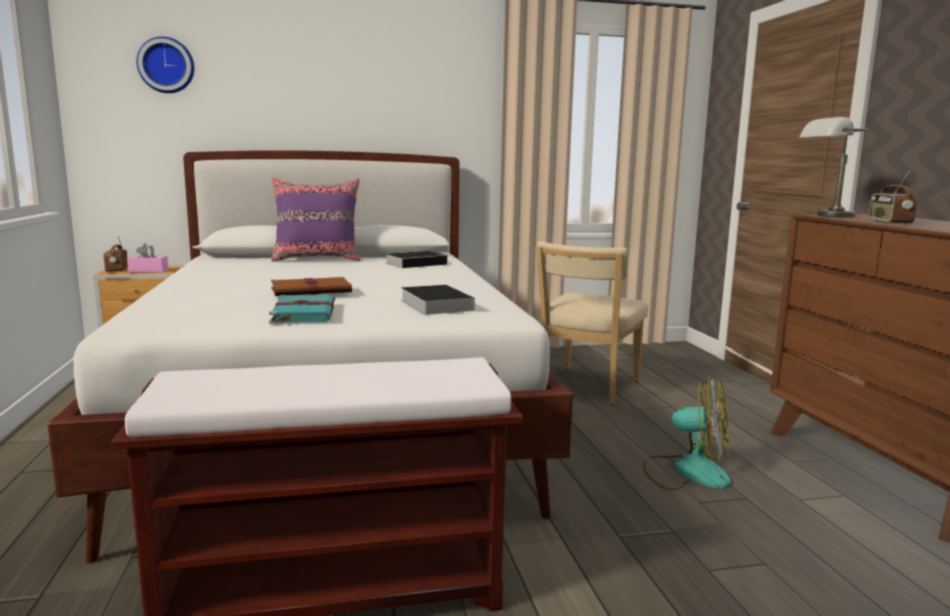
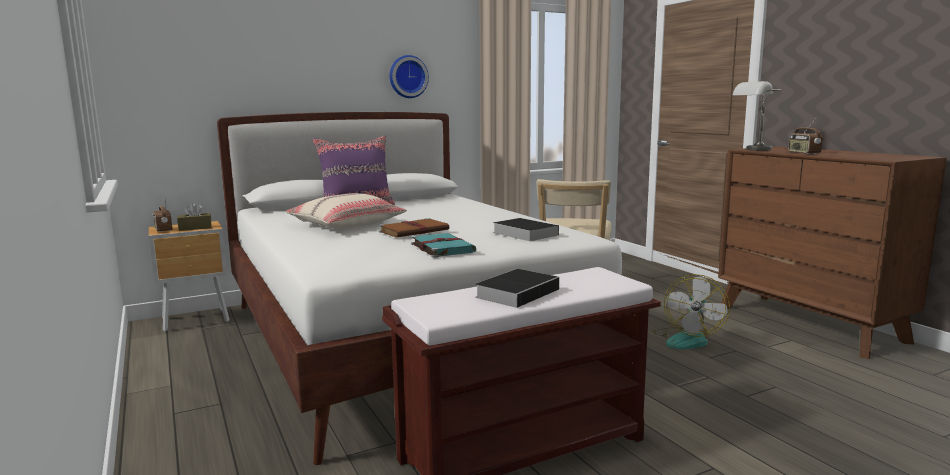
camera: 15 degrees left, 0 degrees up
(148, 271) = (195, 228): pink tissue box -> brown tissue box
(167, 65) = (195, 40): wall clock -> wall clock (407, 77)
(260, 278) = (347, 224): none -> beige pillow
(417, 263) = (445, 203): book -> book (518, 292)
(687, 471) = (687, 339): fan -> fan turned 105 degrees clockwise

